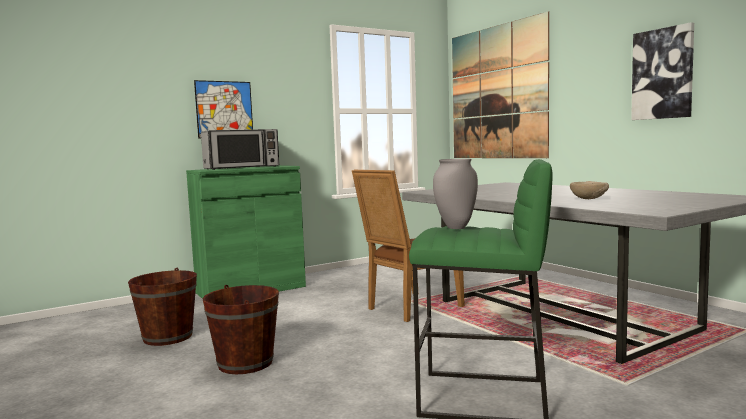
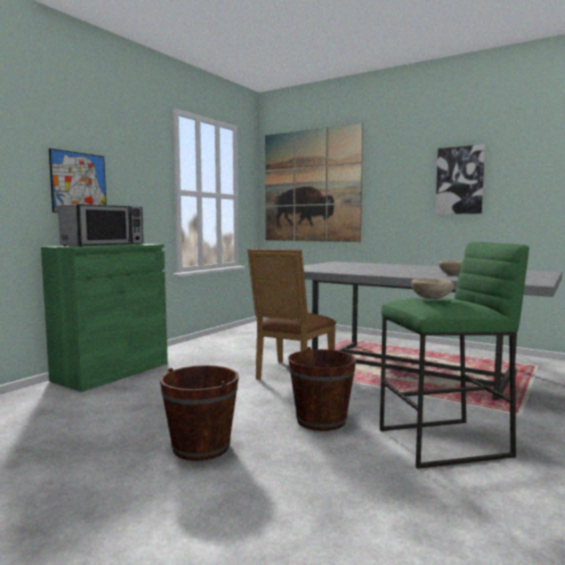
camera: 25 degrees left, 0 degrees up
(168, 337) = (75, 433): brown bucket -> brown bucket (321, 420)
(456, 228) = (432, 299): grey vase -> beige bowl

